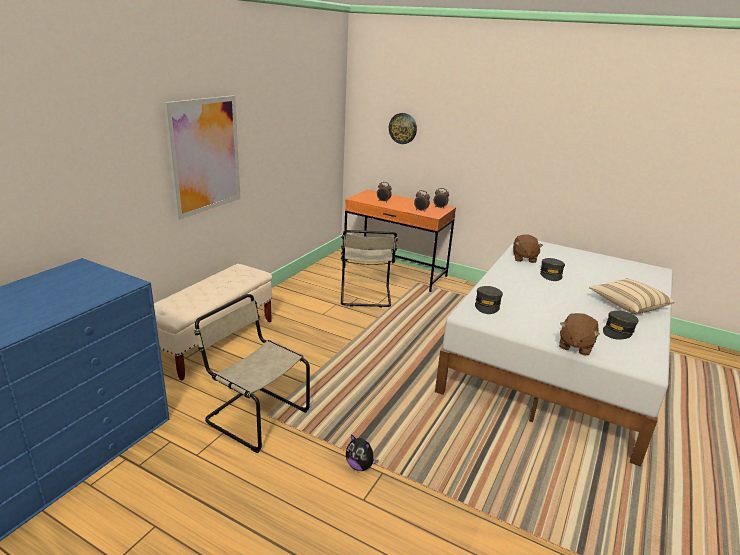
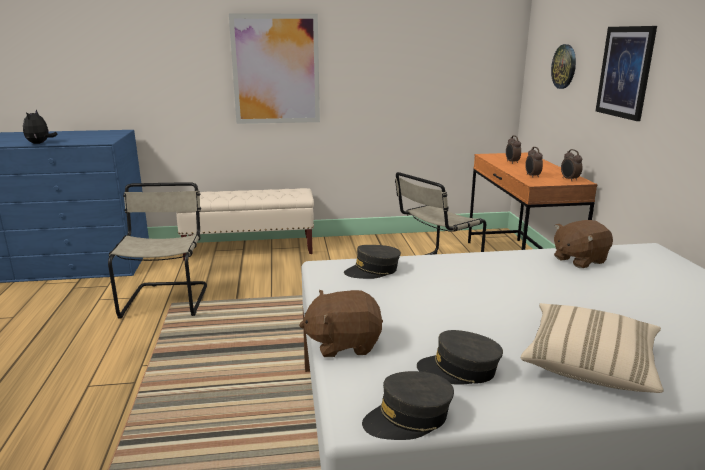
camera: 55 degrees right, 5 degrees down
(360, 466) = (136, 367): plush toy -> plush toy (40, 143)
(472, 137) = (625, 72): none -> picture
(551, 274) = (566, 285): grey cap -> grey cap (408, 418)

